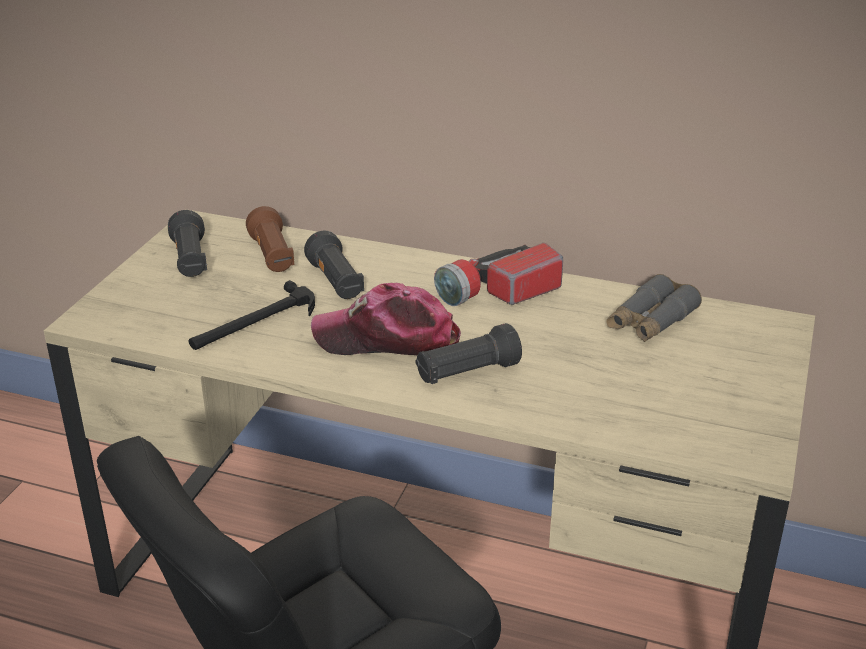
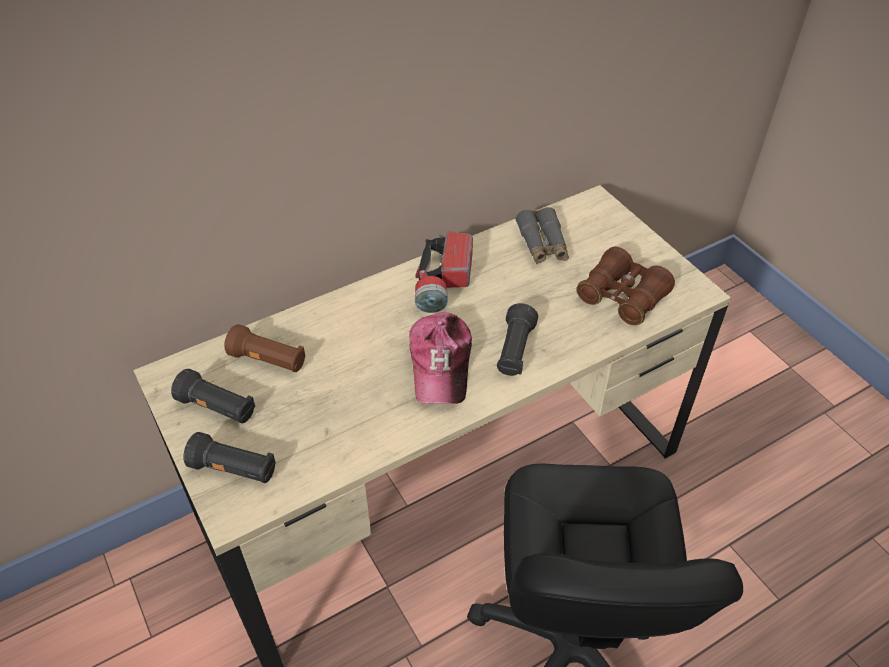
camera: 50 degrees left, 15 degrees up
(254, 323) = (346, 419): hammer -> none
(336, 282) = (343, 348): black flashlight -> black flashlight (234, 469)
(388, 340) = (441, 364): cap -> cap turned 45 degrees counterclockwise
(656, 406) = (622, 297): none -> brown binoculars

